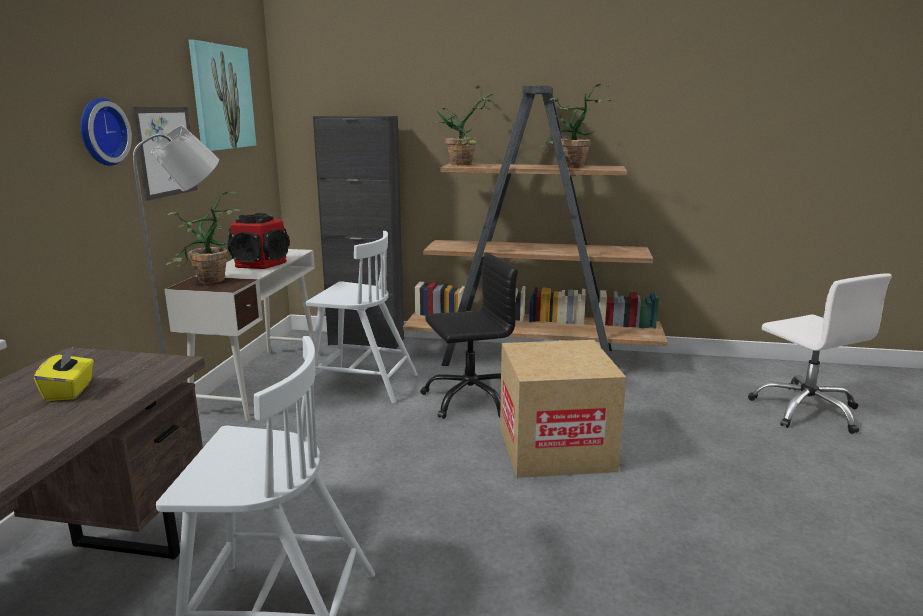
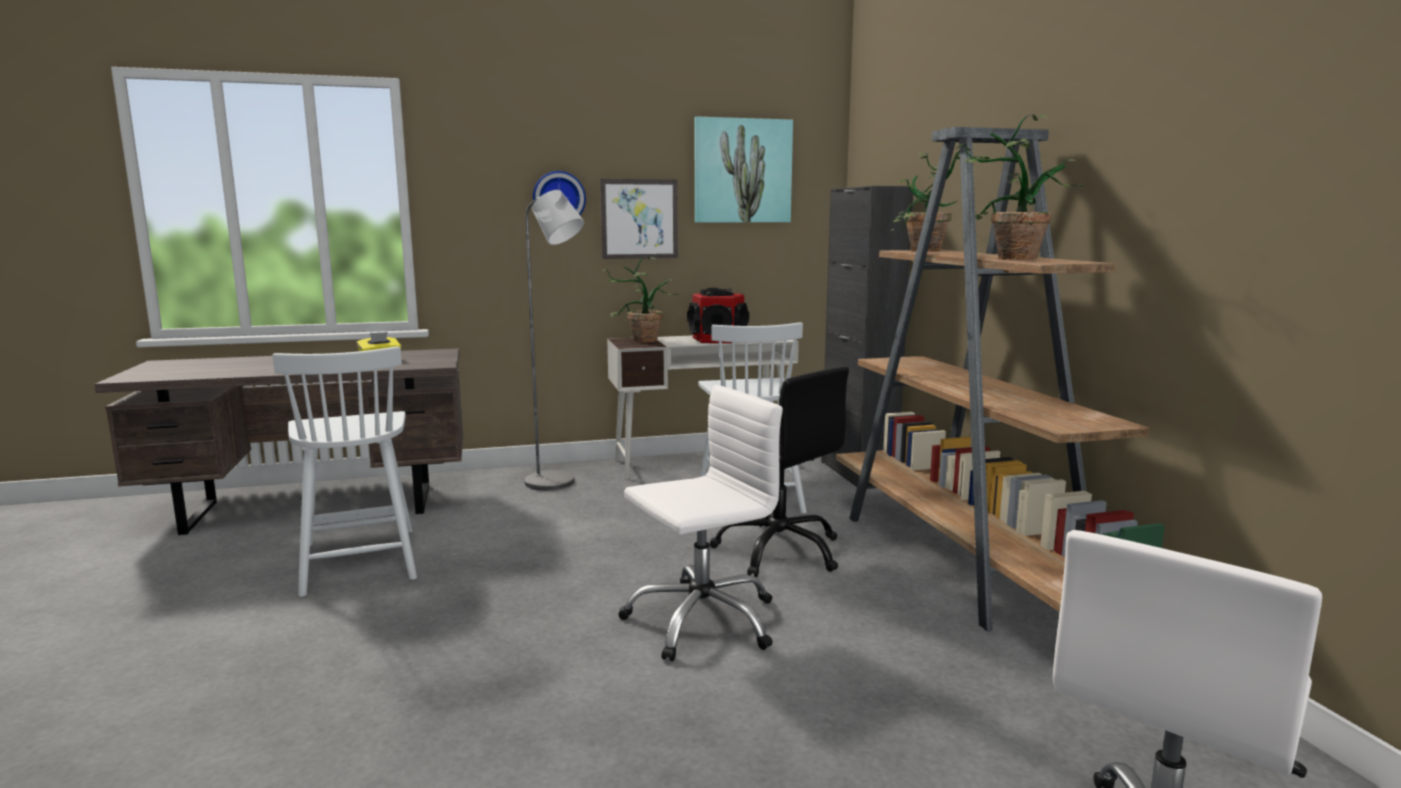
camera: 65 degrees right, 5 degrees down
(555, 448) = (701, 620): cardboard box -> white office chair

